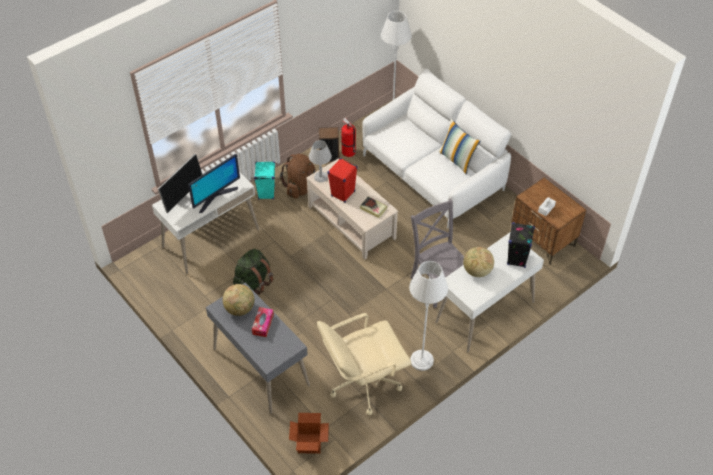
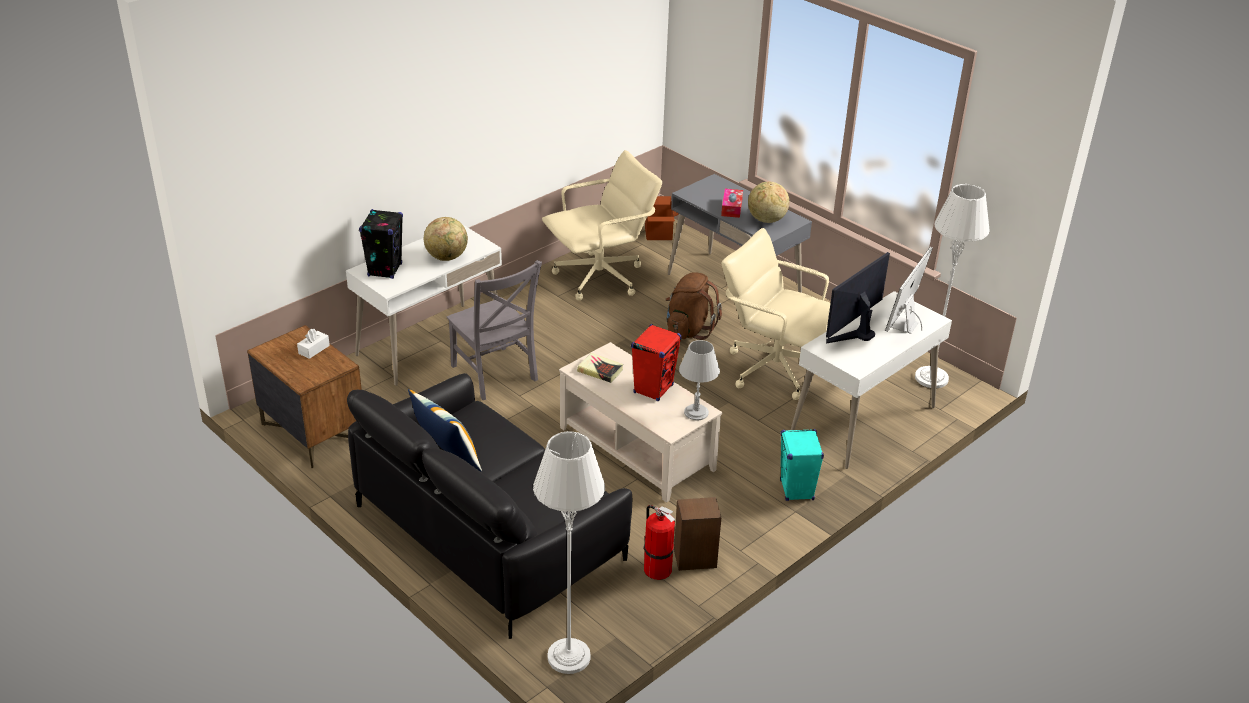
camera: 175 degrees right, 15 degrees down
(253, 282) = (774, 369): green backpack -> beige office chair
(300, 187) = (737, 501): brown backpack -> brown backpack (688, 329)
(421, 360) = (525, 297): white floor lamp -> white floor lamp (931, 378)
(432, 173) = (489, 533): white sofa -> black sofa

